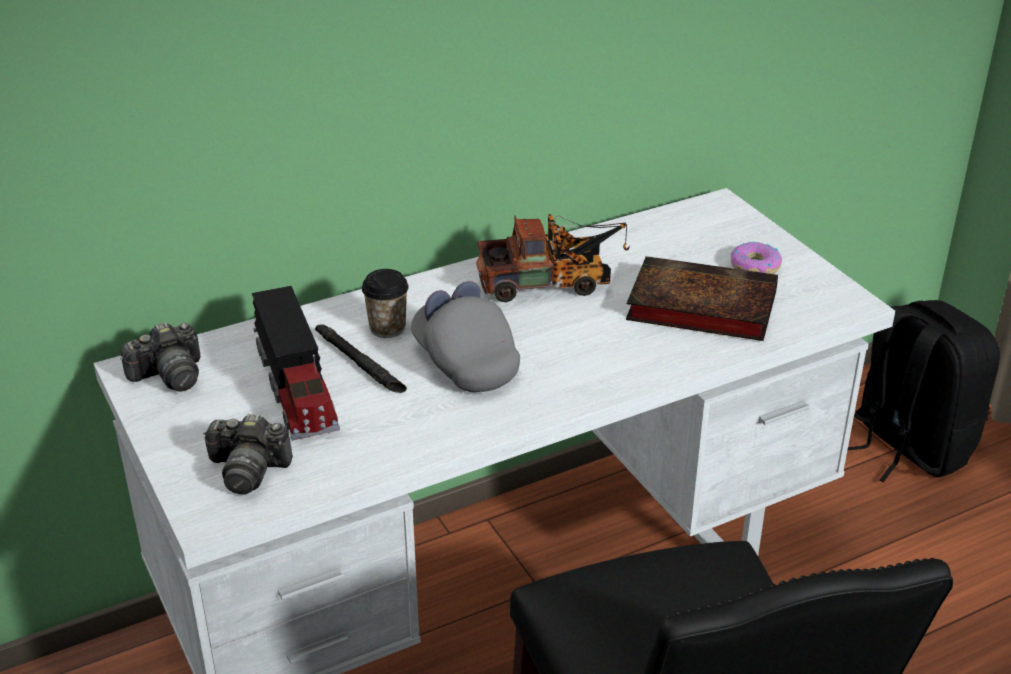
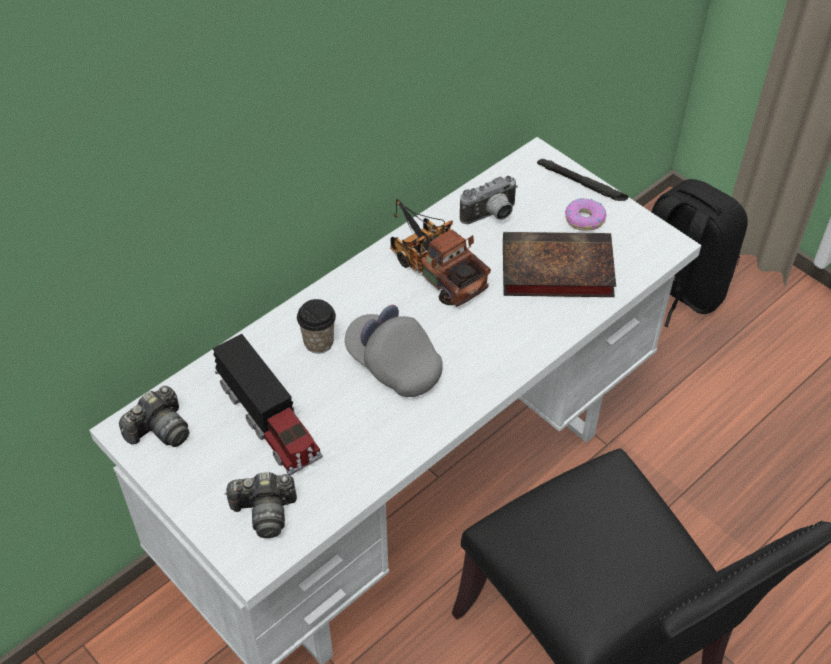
camera: 15 degrees left, 15 degrees up
(359, 363) = (310, 384): black flashlight -> black flashlight (581, 183)
(553, 283) = (434, 268): toy truck -> toy truck turned 105 degrees counterclockwise
(641, 248) = (491, 216): none -> camera

